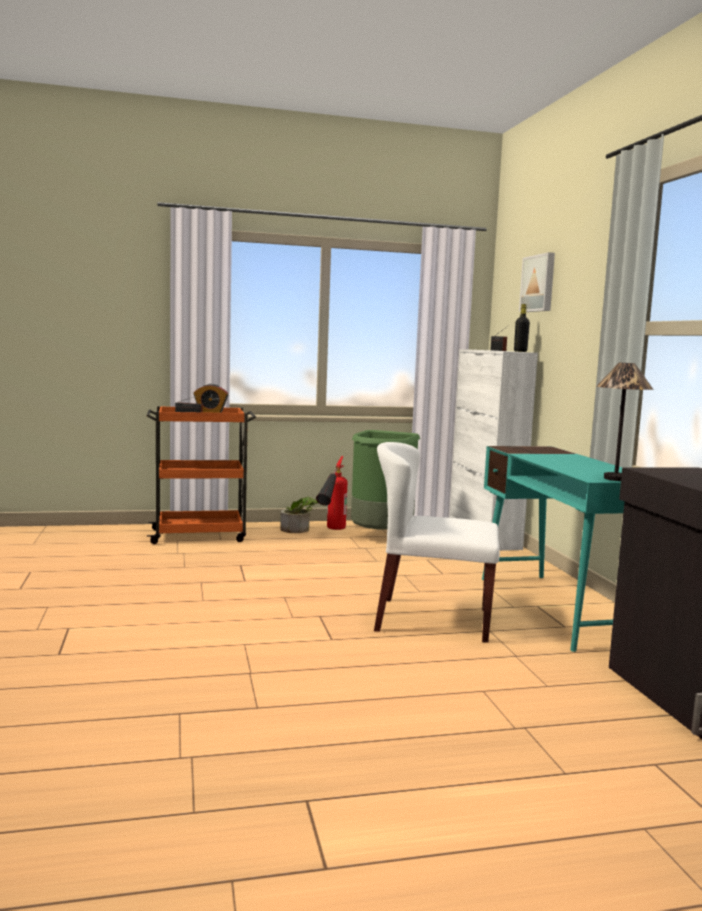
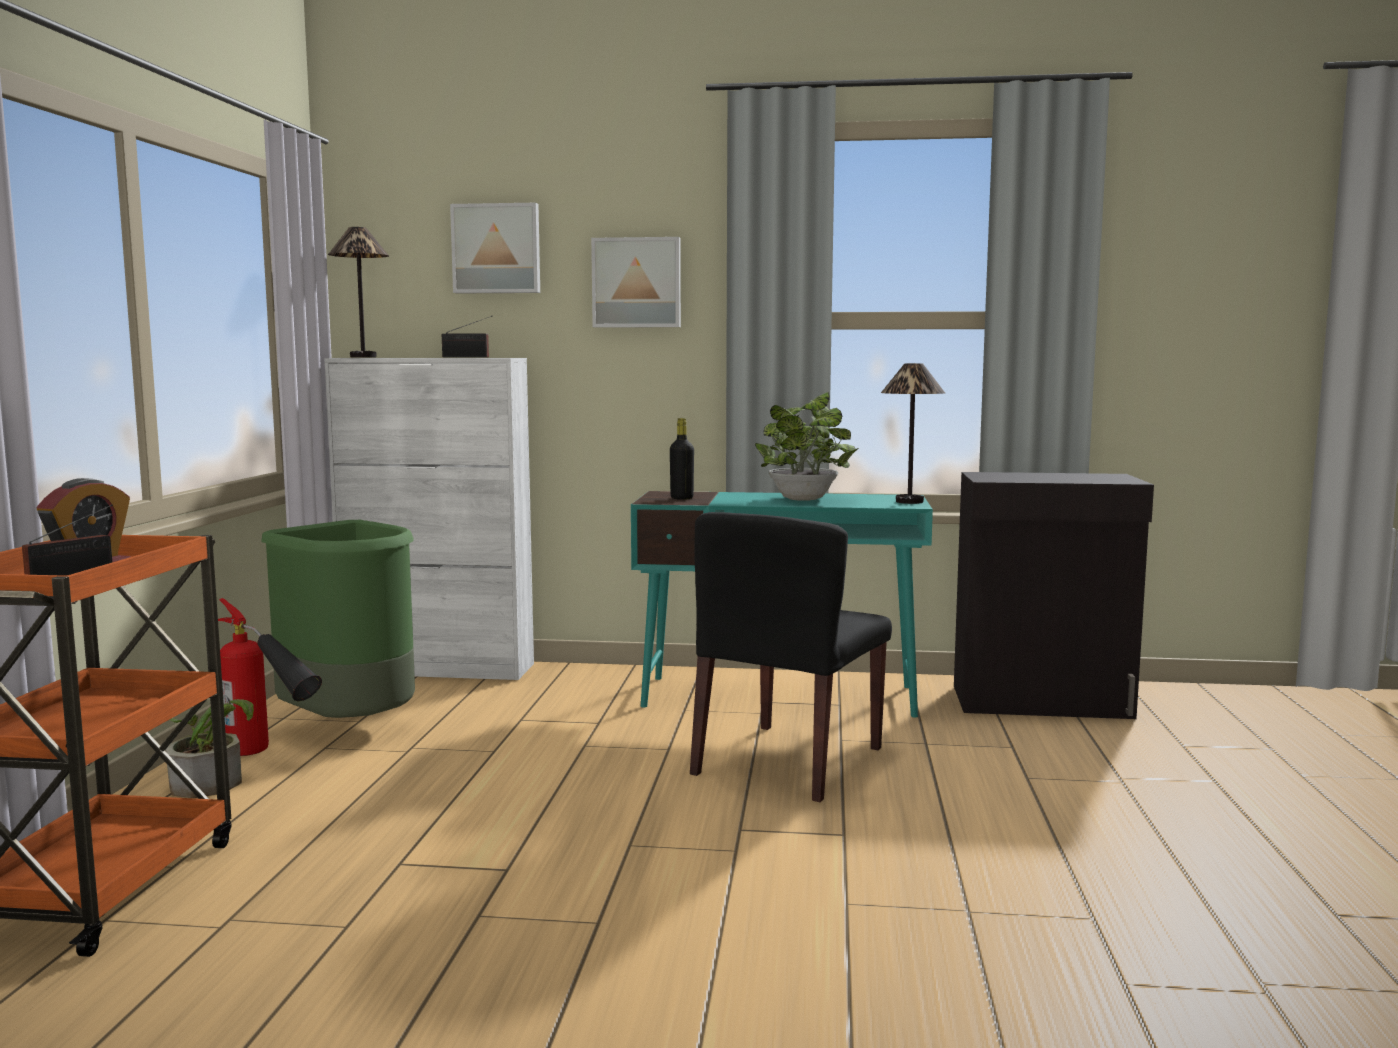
camera: 70 degrees left, 0 degrees up
(432, 619) = (788, 761): white chair -> black chair
(475, 349) = (364, 357): none -> table lamp
(520, 351) = (496, 357): black bottle -> black bottle (682, 498)
(575, 464) = (805, 499): none -> potted plant
(584, 302) = (637, 283): none -> picture

